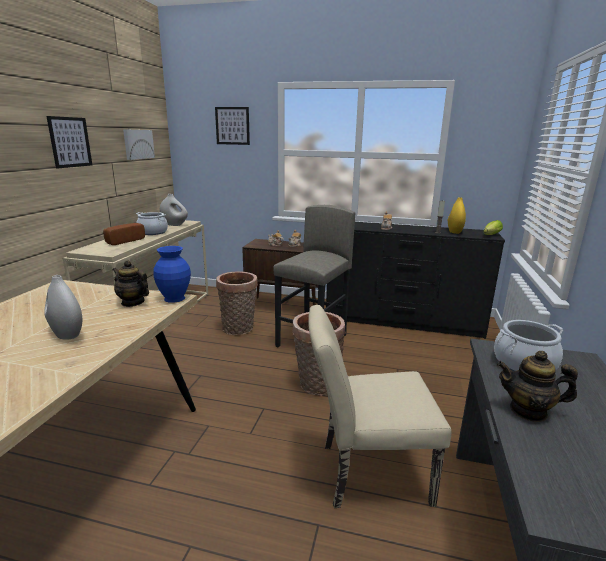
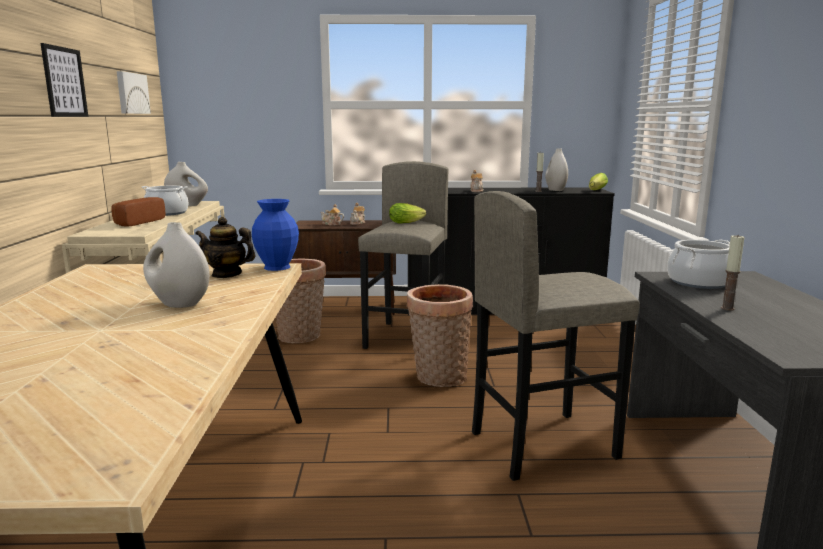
camera: 15 degrees left, 5 degrees down
(232, 126) = (257, 71): picture -> none
(318, 254) = (408, 222): none -> lettuce
(365, 473) = (542, 444): beige chair -> grey stool
(454, 232) = (555, 190): yellow vase -> white vase
(528, 411) = (727, 308): teapot -> candle

